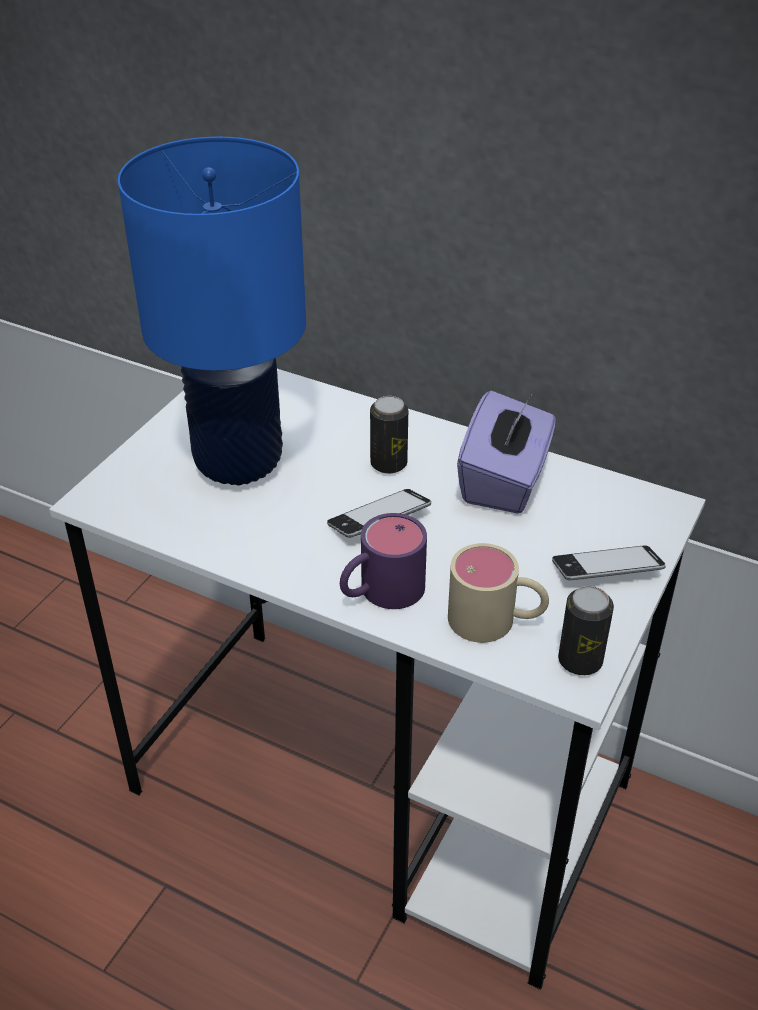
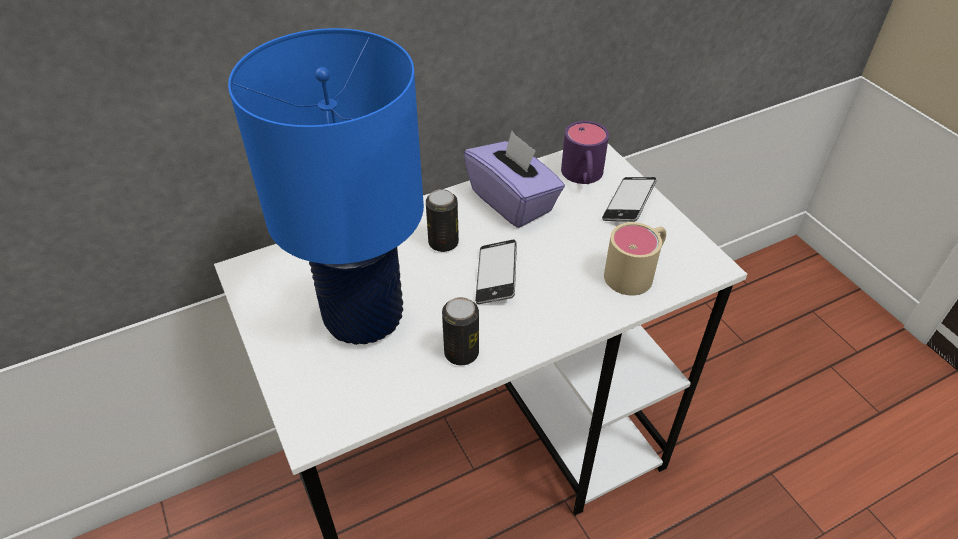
camera: 55 degrees left, 5 degrees up
(380, 592) = (568, 311): purple mug -> purple mug (583, 177)
(580, 660) = (694, 255): can -> can (461, 353)

